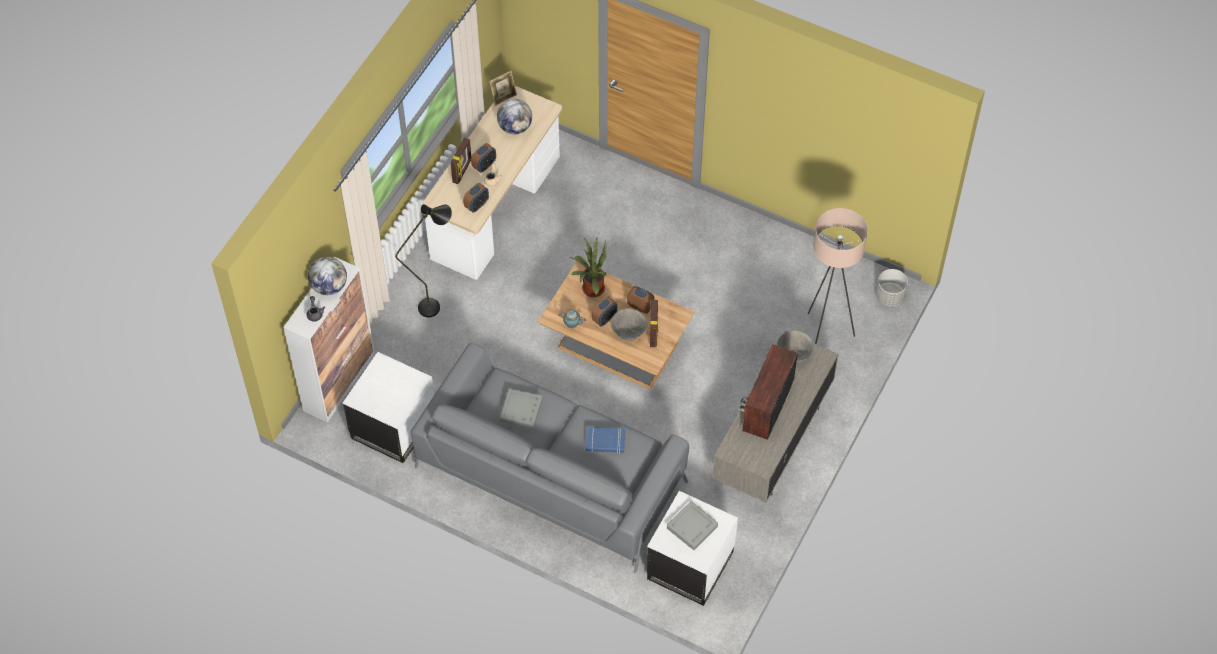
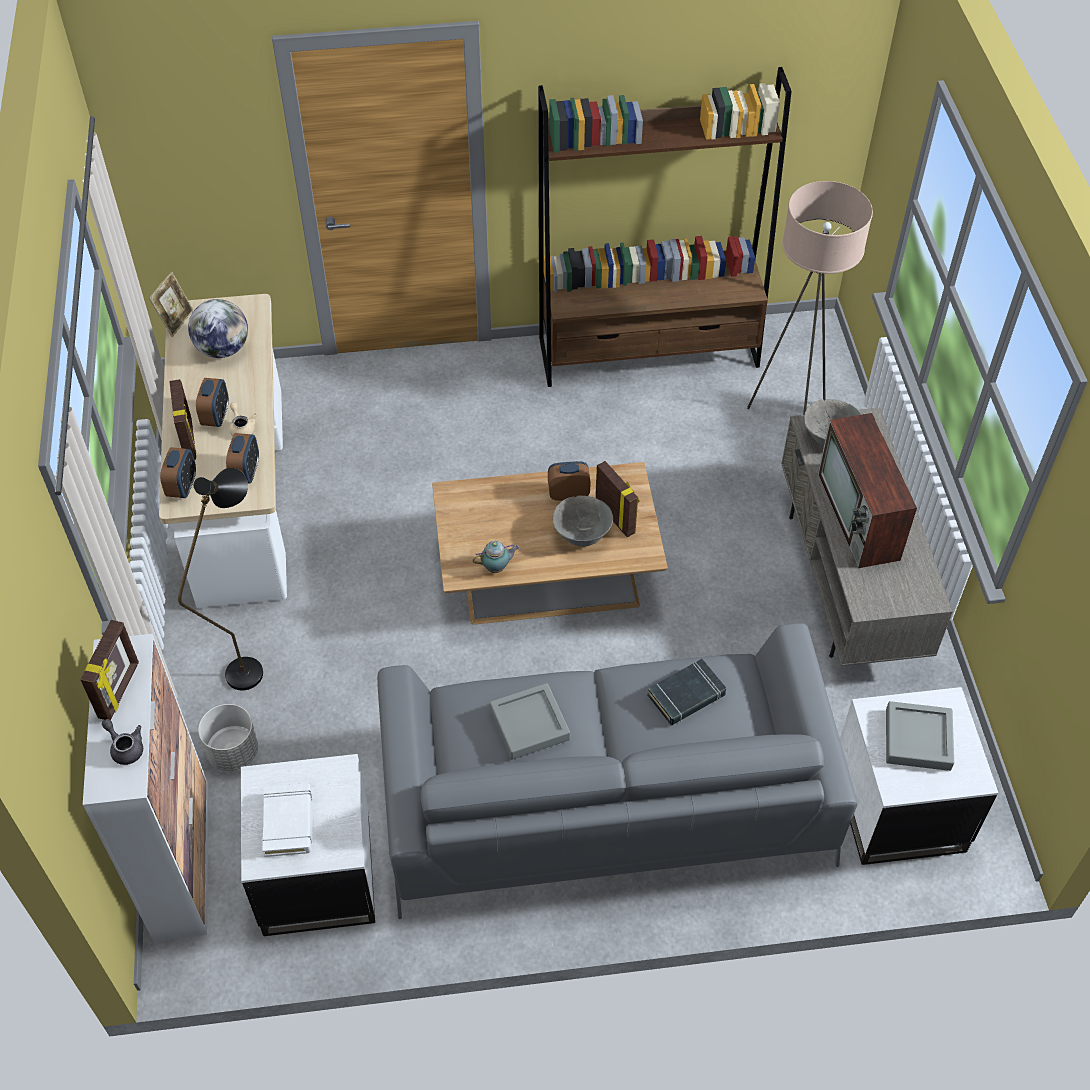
camera: 35 degrees left, 5 degrees down
(329, 286) = (120, 690): globe -> picture frame
(379, 389) = (288, 822): none -> white book
(591, 288) = (481, 507): potted plant -> none
(604, 318) = (534, 535): alarm clock -> alarm clock (182, 487)
(605, 442) = (686, 695): blue book -> black book
(782, 247) = (649, 353): none -> brown bookcase
(890, 296) = (821, 341): grey planter -> grey planter (233, 751)

